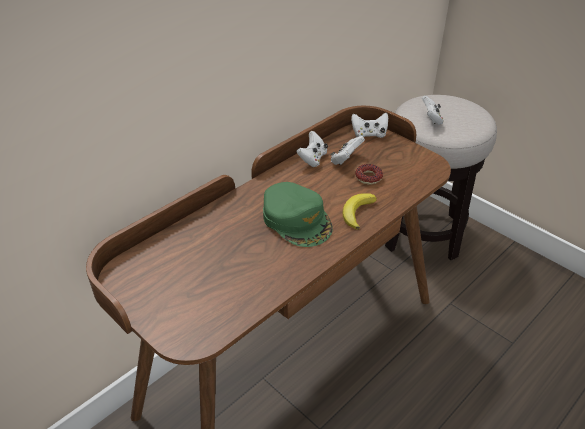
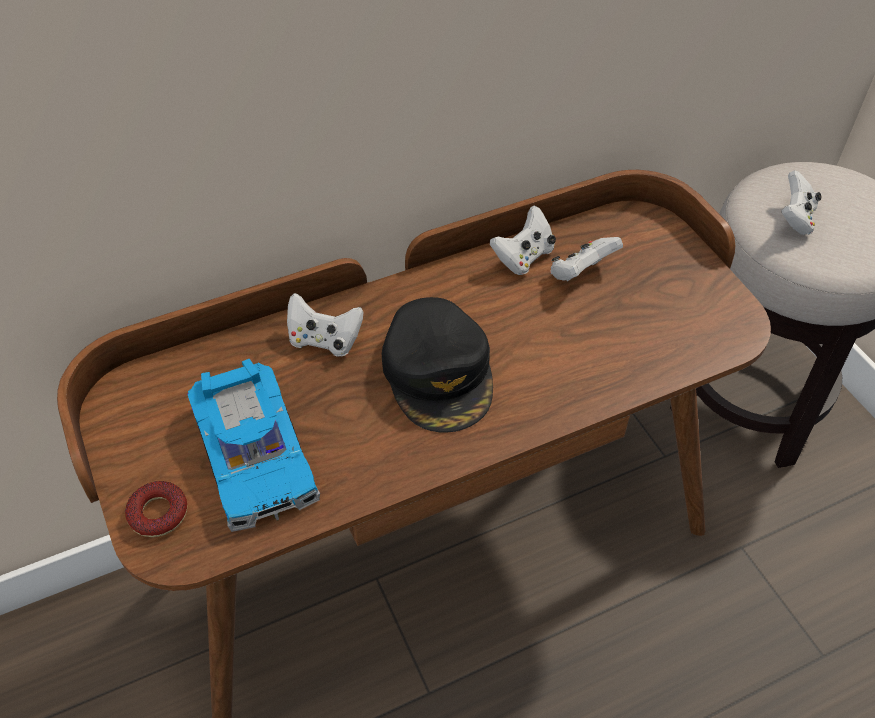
camera: 20 degrees right, 10 degrees up
(216, 281) = (257, 451): none -> toy car
(297, 220) = (439, 372): green cap -> black cap
(357, 212) = (549, 386): banana -> none
(368, 177) = (604, 320): donut -> donut (158, 513)
(369, 134) = (649, 230): white game controller -> white game controller (324, 340)

